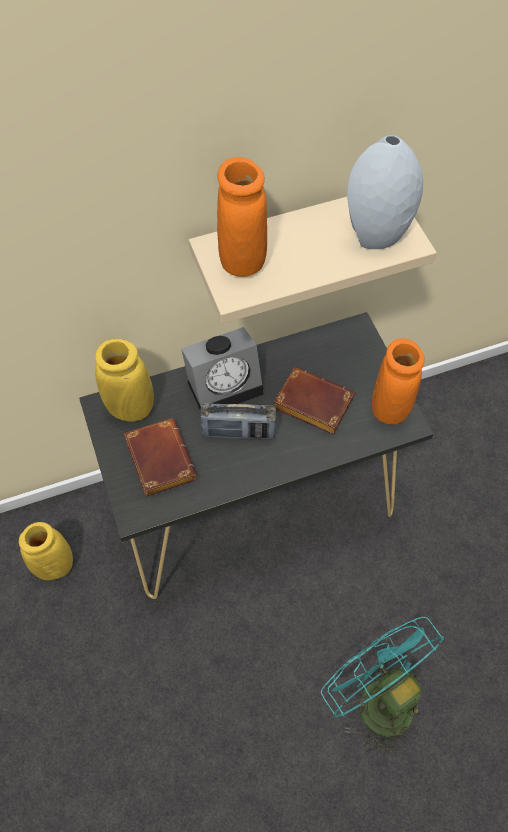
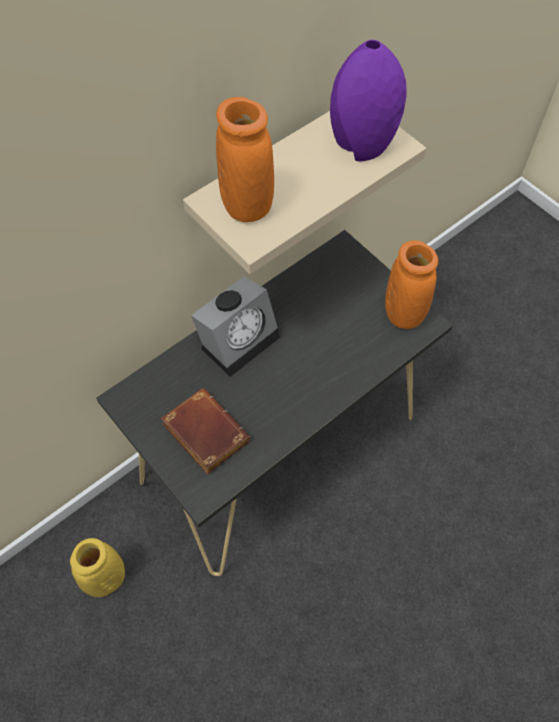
camera: 20 degrees left, 0 degrees up
(130, 407) = (153, 391): yellow vase -> none
(238, 432) = (271, 381): radio -> none
(310, 404) = (329, 333): brown book -> none
(375, 232) = (361, 143): grey vase -> purple vase
(375, 698) = (463, 592): turquoise fan -> none

